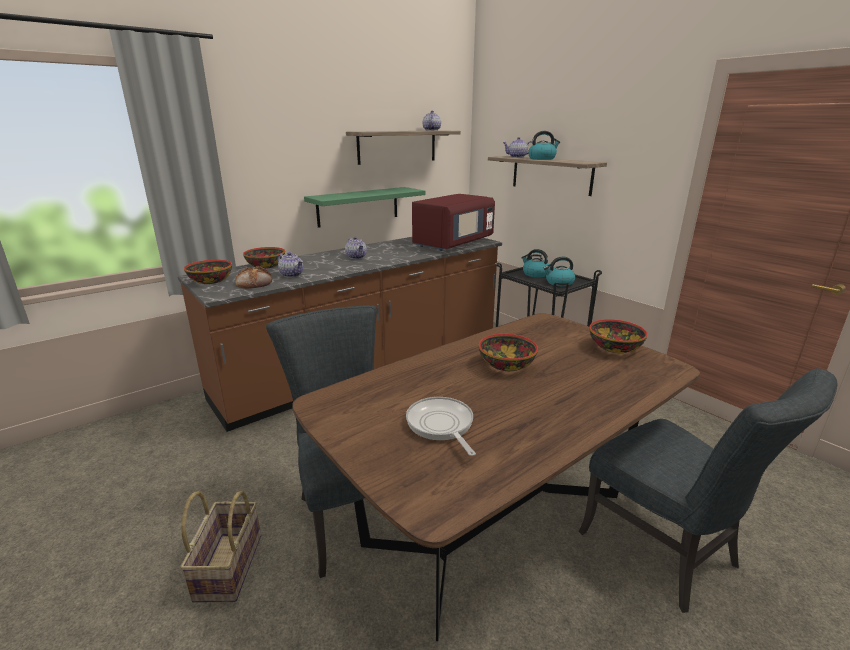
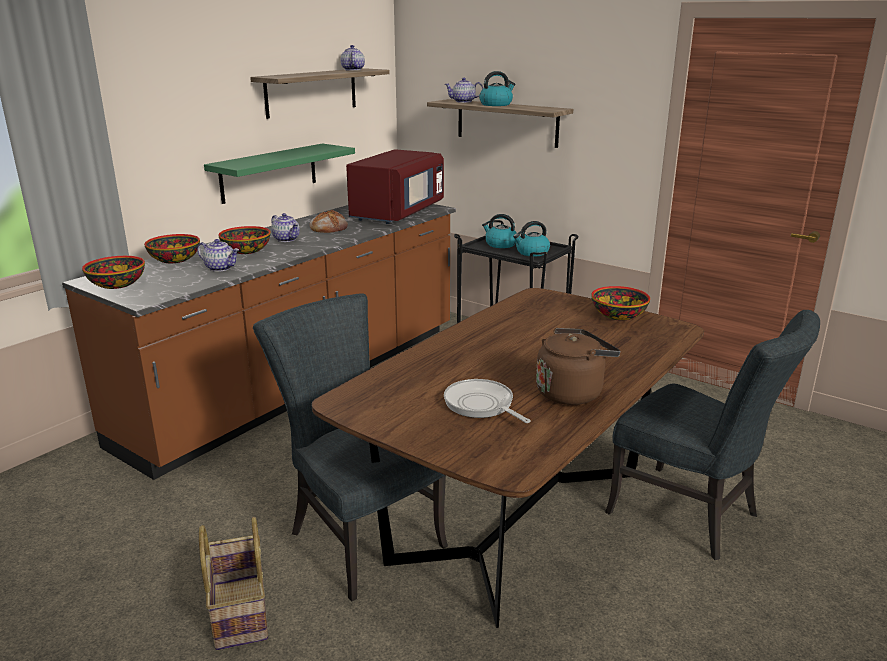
camera: 15 degrees left, 0 degrees up
(254, 282) = (179, 281): bread -> bread (329, 227)
(506, 365) = (517, 344): bowl -> bowl (246, 251)
(537, 424) = (572, 392): none -> brown kettle

